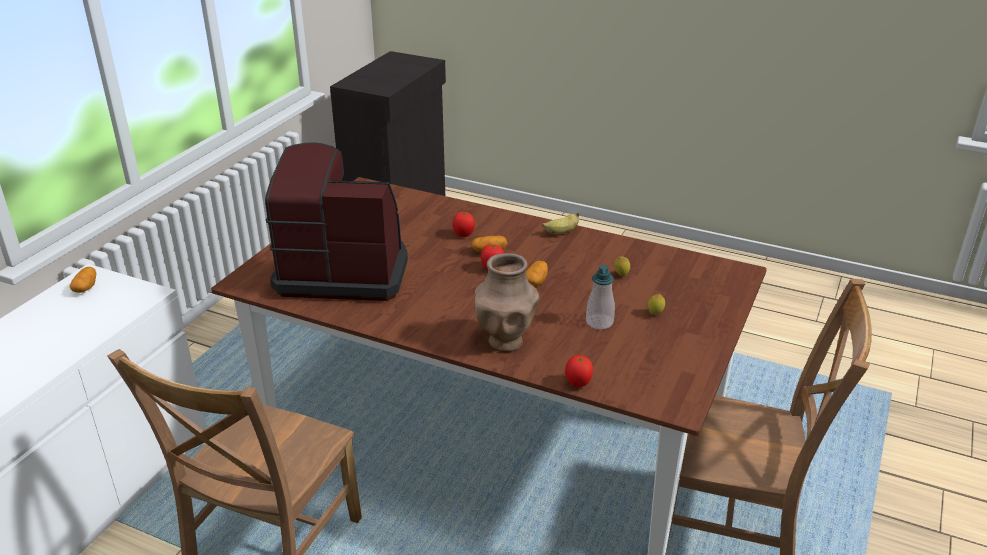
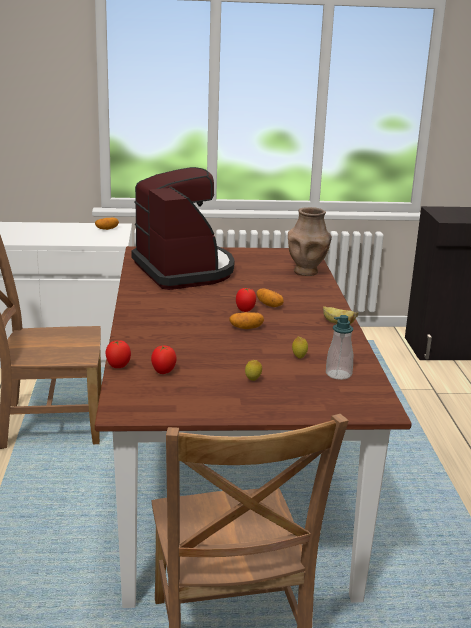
camera: 60 degrees right, 10 degrees down
(463, 235) = (281, 293): tomato -> tomato (163, 372)
(506, 341) = (150, 333): brown vase -> brown vase (306, 272)
(599, 322) = (213, 360): soap dispenser -> soap dispenser (338, 374)

